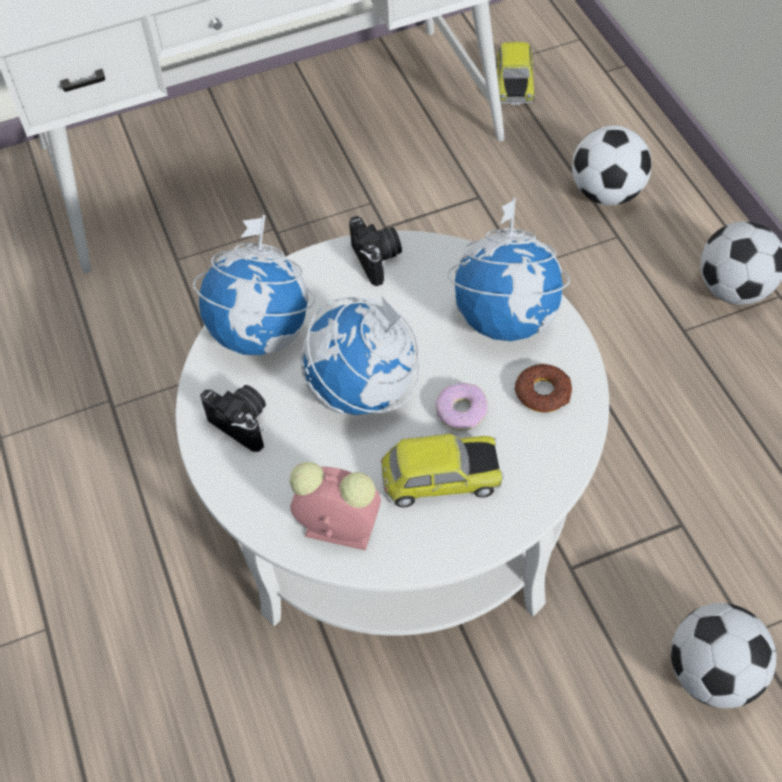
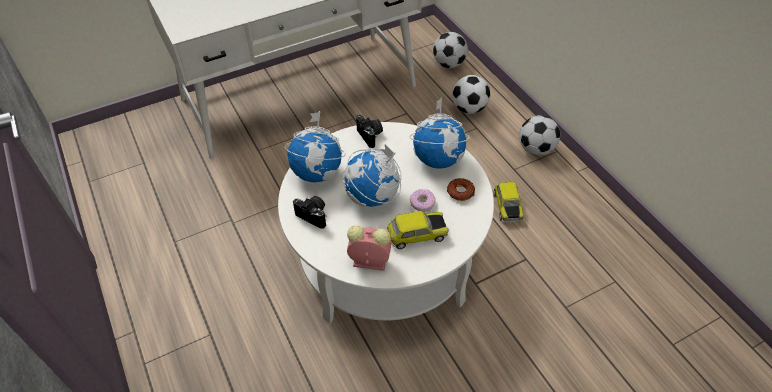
camera: 10 degrees left, 5 degrees down
(513, 83) = (416, 60): toy car -> toy car (506, 206)
(714, 675) = (552, 328): football -> football (449, 64)

